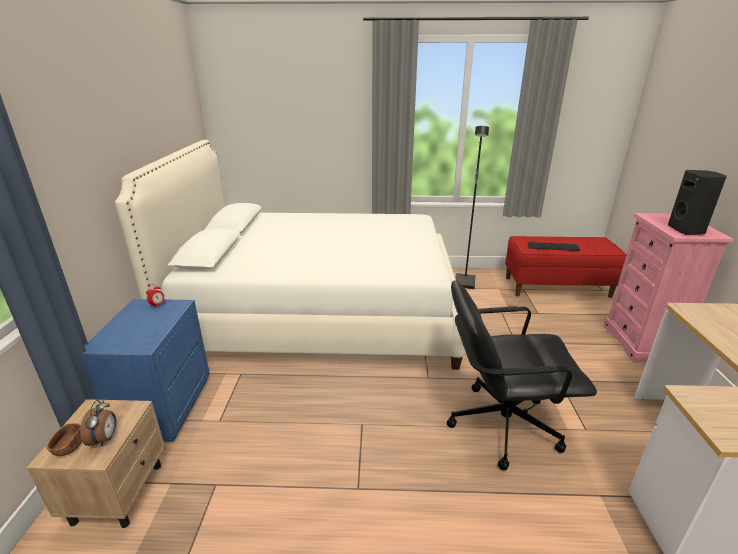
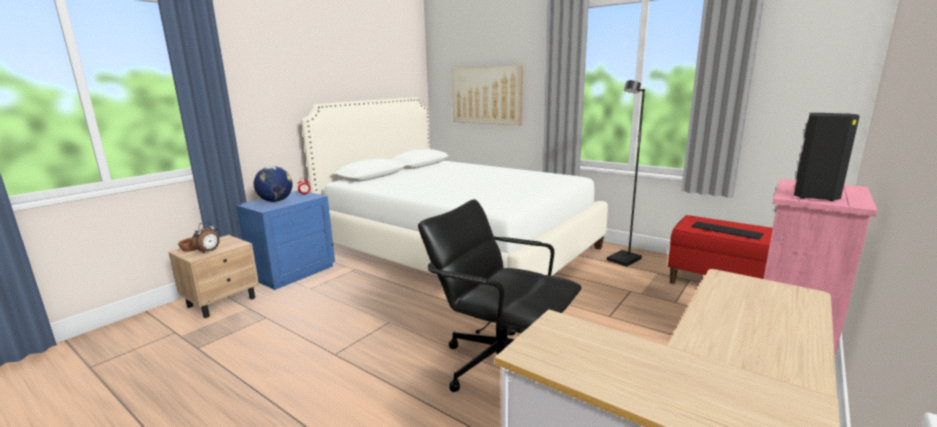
camera: 35 degrees right, 10 degrees down
(134, 328) = (276, 201): none -> globe
(293, 133) = (486, 95): none -> picture

